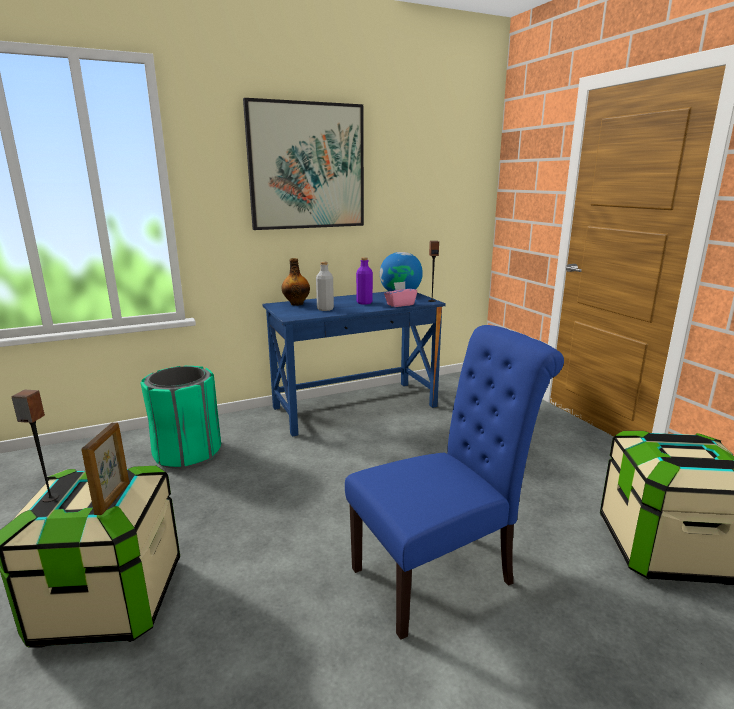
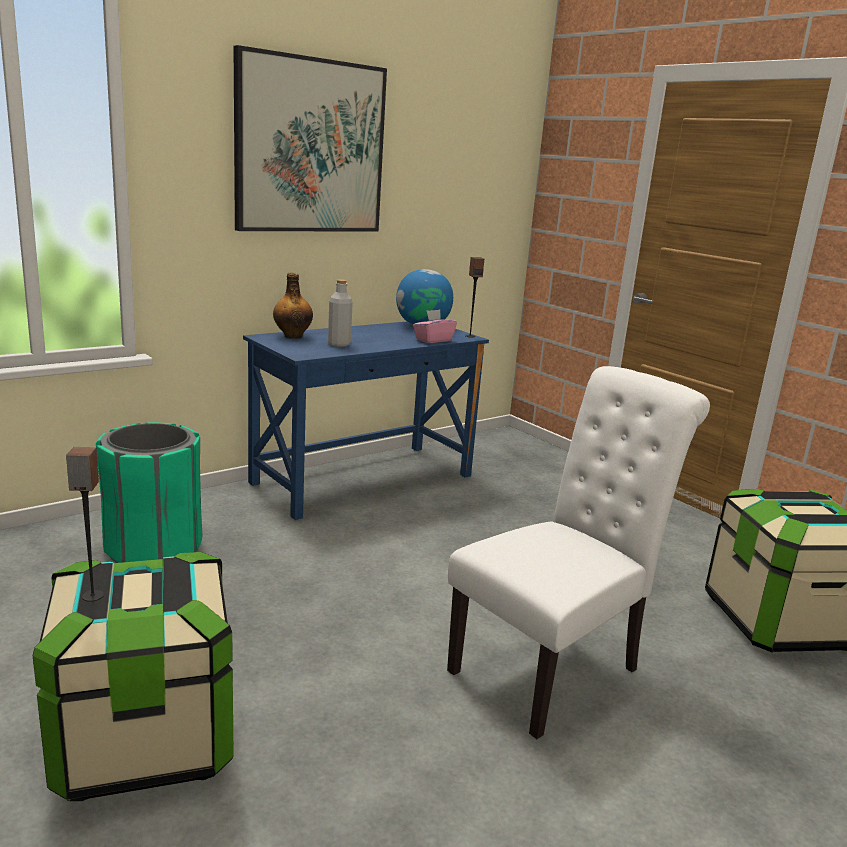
camera: 15 degrees left, 0 degrees up
(113, 498) = (184, 591): picture frame -> none
(364, 303) = (384, 337): purple bottle -> none
(441, 573) = (554, 667): blue chair -> white chair

